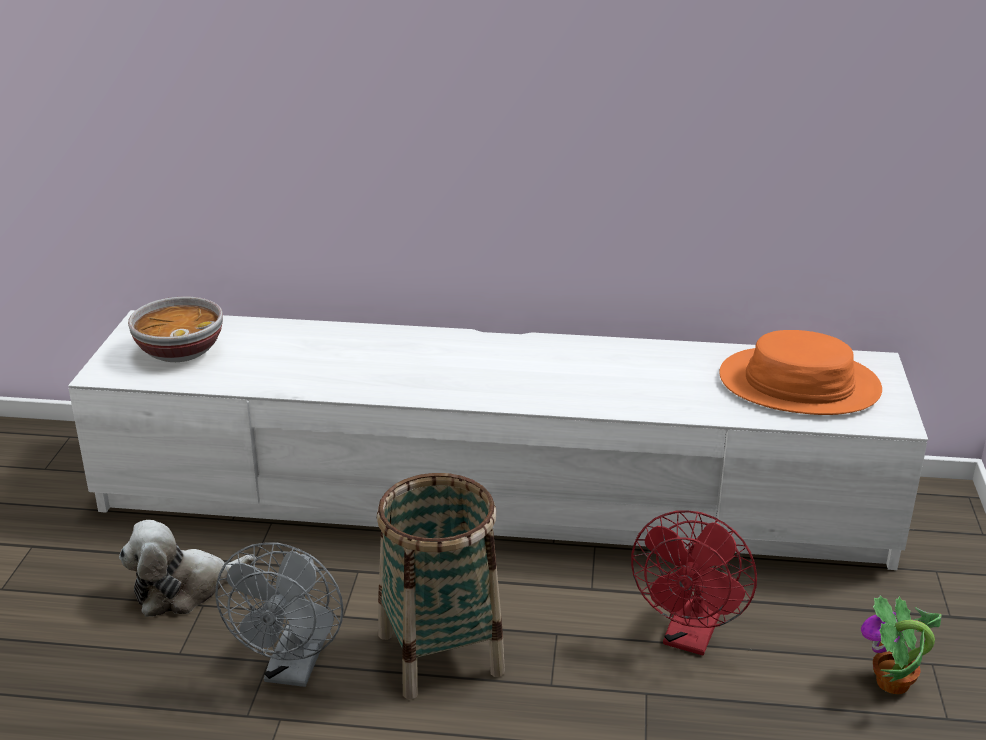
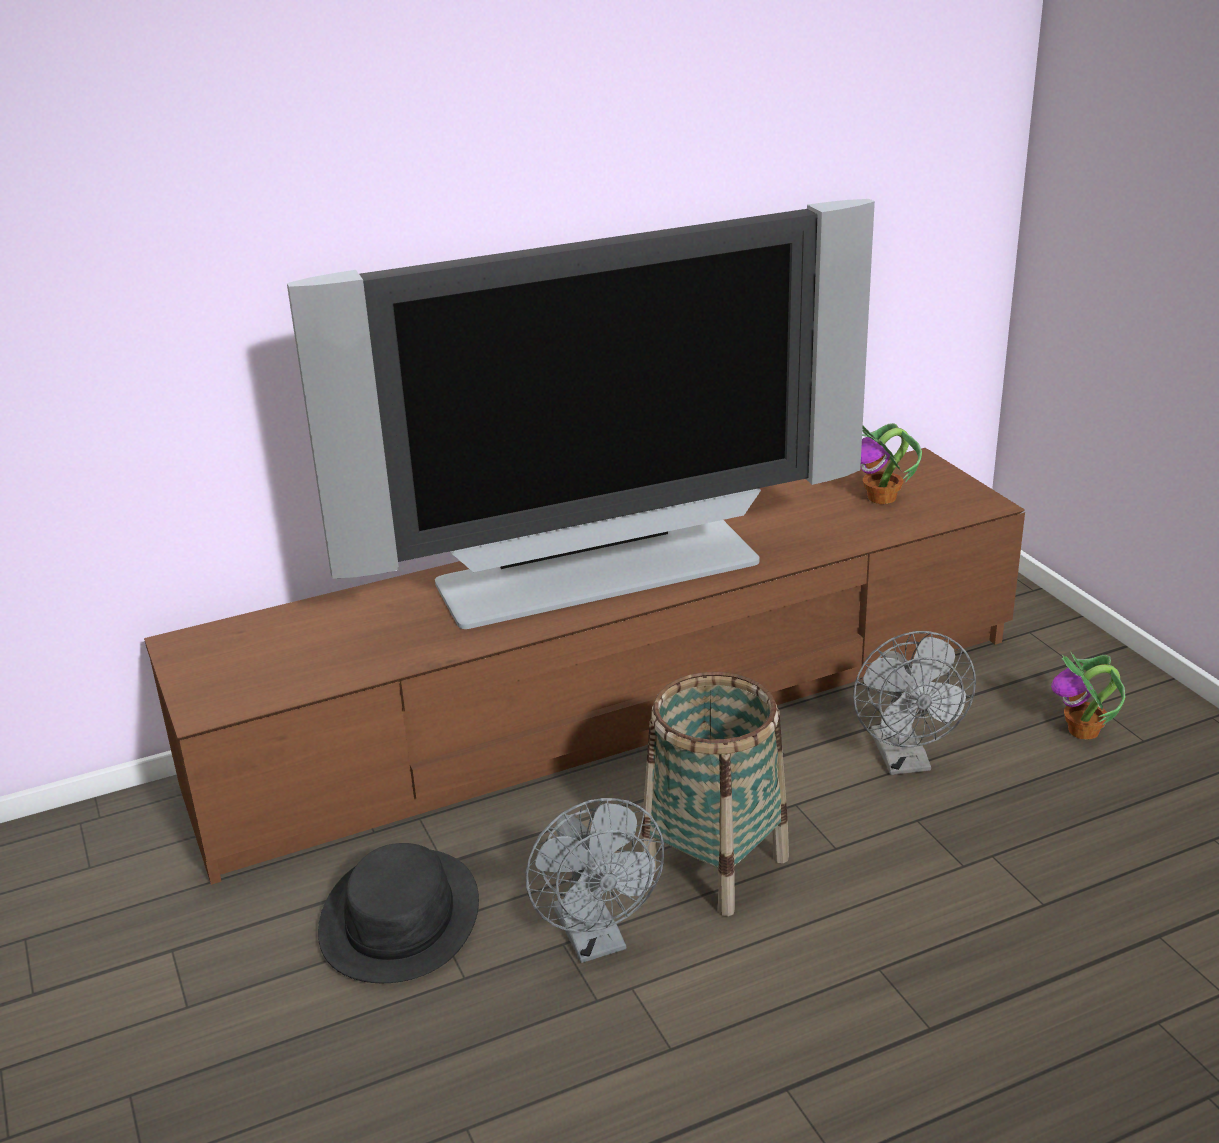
camera: 30 degrees left, 0 degrees up
(179, 351) = (263, 660): bowl -> none
(185, 589) = (400, 918): plush toy -> black hat
(481, 371) = (601, 575): none -> television
(493, 498) = (614, 710): white tv stand -> brown tv stand
(690, 637) = (905, 760): red fan -> grey fan
(799, 385) = (882, 498): orange hat -> potted plant

